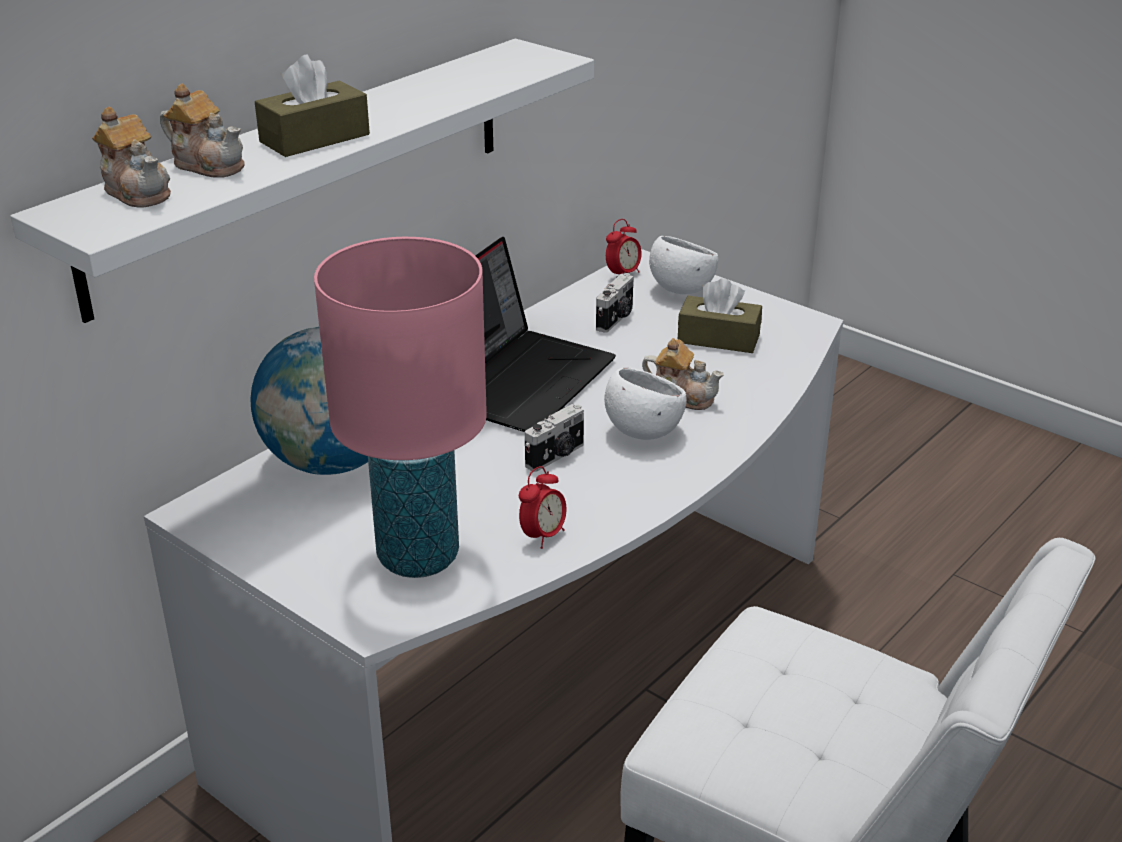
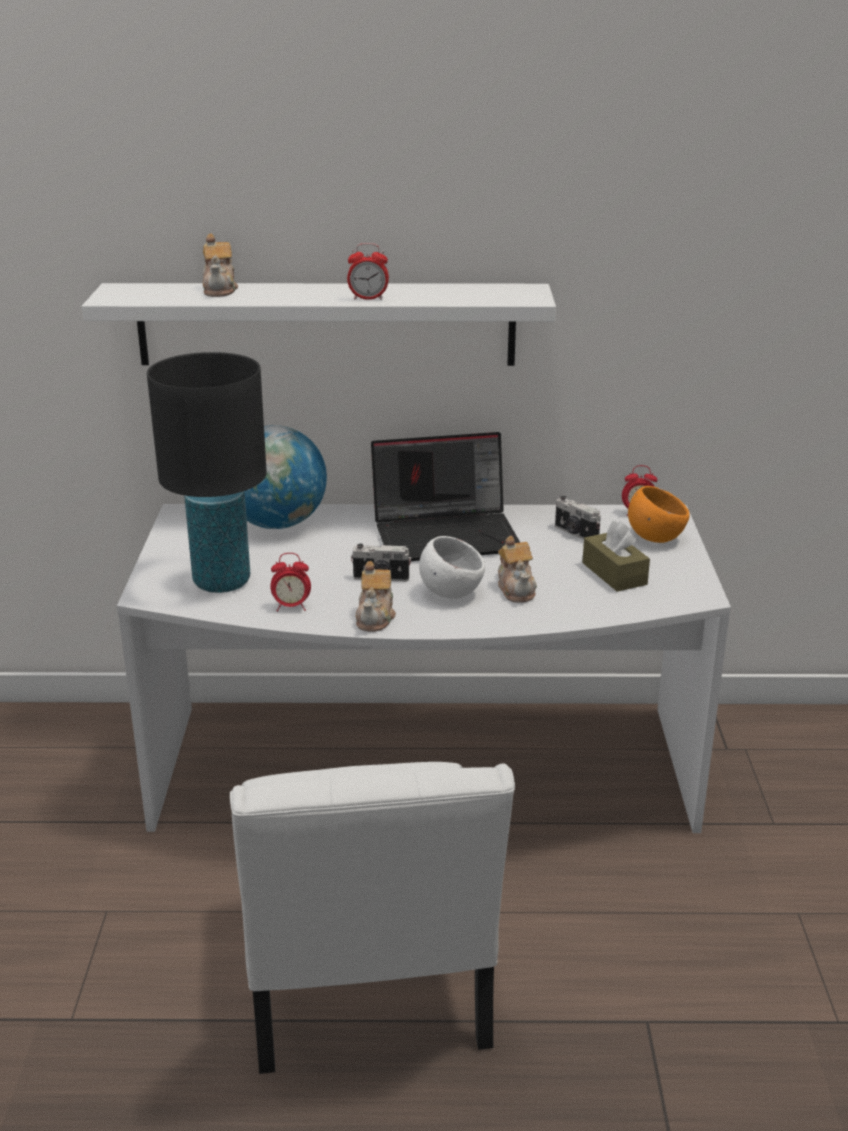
camera: 50 degrees right, 5 degrees down
(138, 192) = (163, 290): teapot -> teapot (375, 617)
(315, 138) = (294, 294): brown tissue box -> none
(408, 113) = (368, 298): none -> alarm clock
(417, 557) = (221, 582): pink table lamp -> black table lamp
(616, 319) = (575, 533): camera -> camera turned 60 degrees clockwise
(681, 290) = (655, 538): white bowl -> orange bowl

